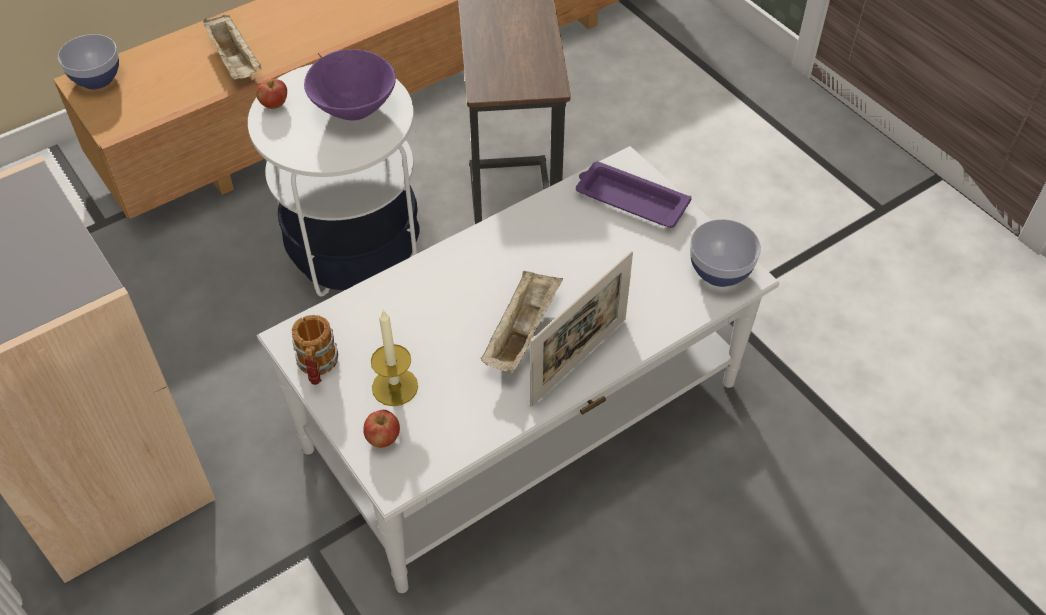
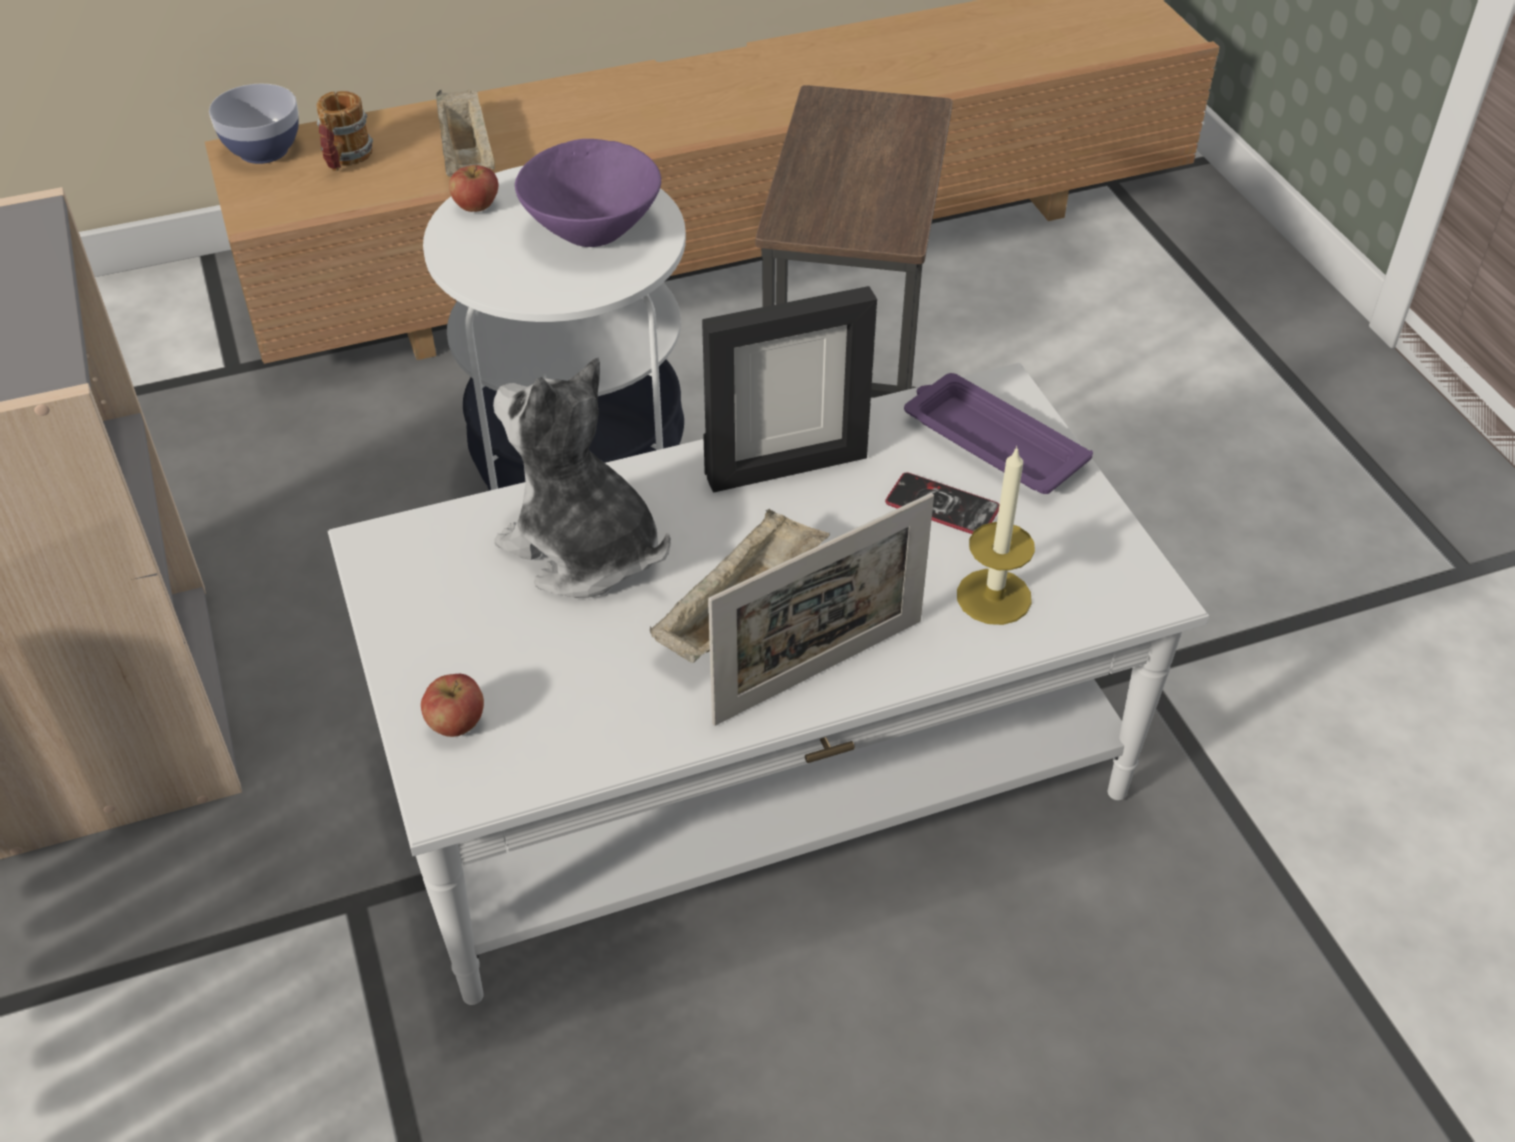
camera: 15 degrees right, 5 degrees down
(317, 367) = (398, 595): mug -> mug (345, 159)
(395, 387) = (506, 649): candle -> candle (994, 597)
(417, 316) = (583, 550): none -> plush toy
(517, 238) = (786, 466): none -> picture frame
(615, 245) = (942, 506): none -> phone
(720, 271) = (1108, 579): bowl -> none

